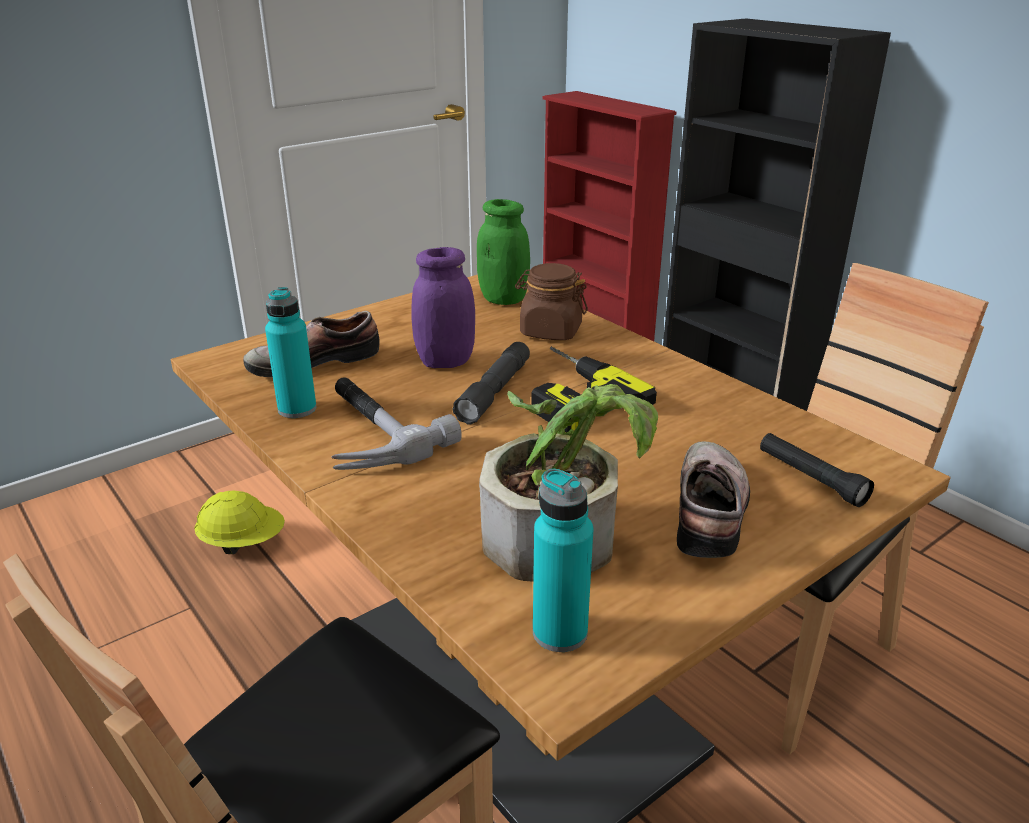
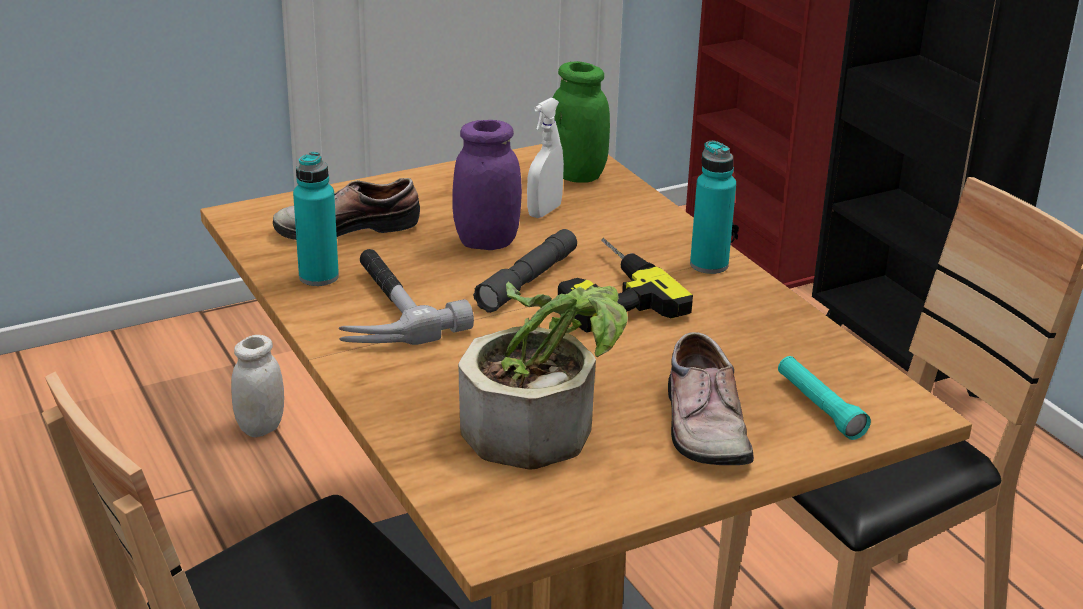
camera: 10 degrees right, 0 degrees up
(243, 543) = (261, 427): yellow hard hat -> white jar
(487, 330) = (544, 211): none -> white spray bottle
(550, 331) = (615, 219): brown jar -> none
(560, 632) = (505, 506): turquoise bottle -> turquoise bottle (709, 265)
(713, 511) = (701, 425): shoe -> shoe turned 150 degrees clockwise
(810, 478) = (819, 407): black flashlight -> turquoise flashlight

